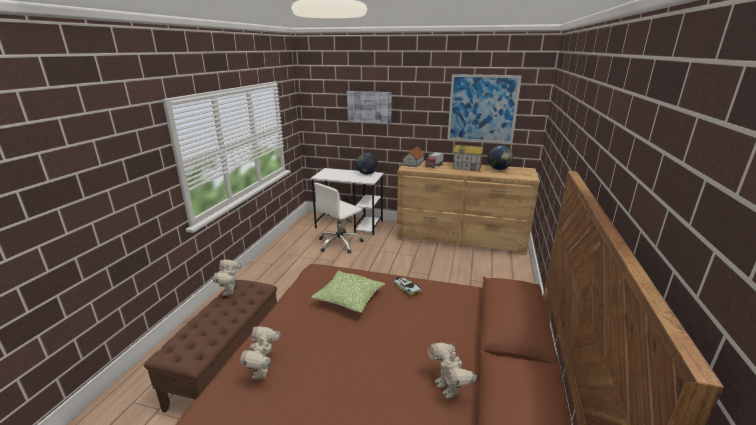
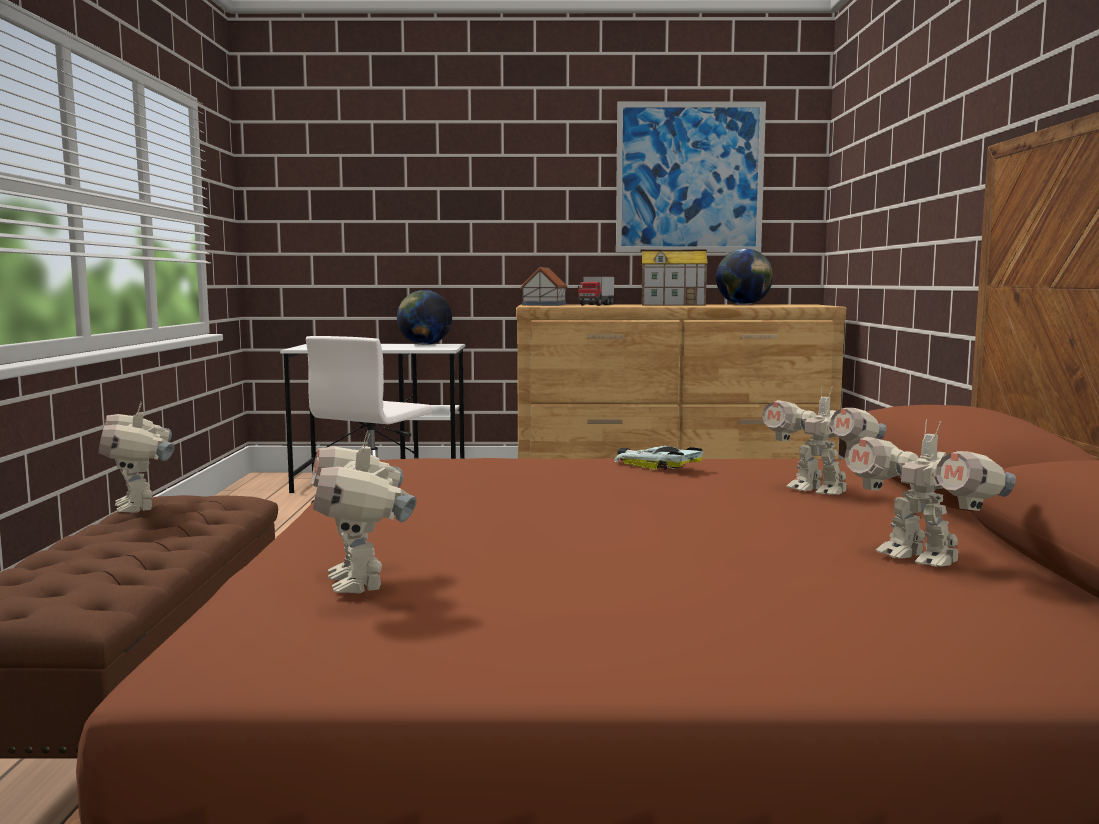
camera: 15 degrees left, 15 degrees down
(349, 298) = (519, 481): pillow -> none
(369, 107) = (425, 183): picture -> none
(452, 321) = (819, 491): none -> toy robot

